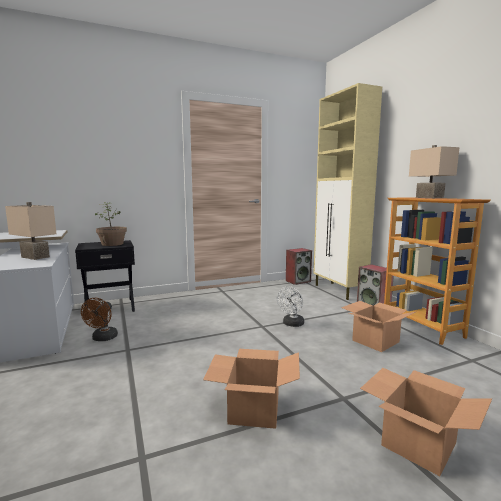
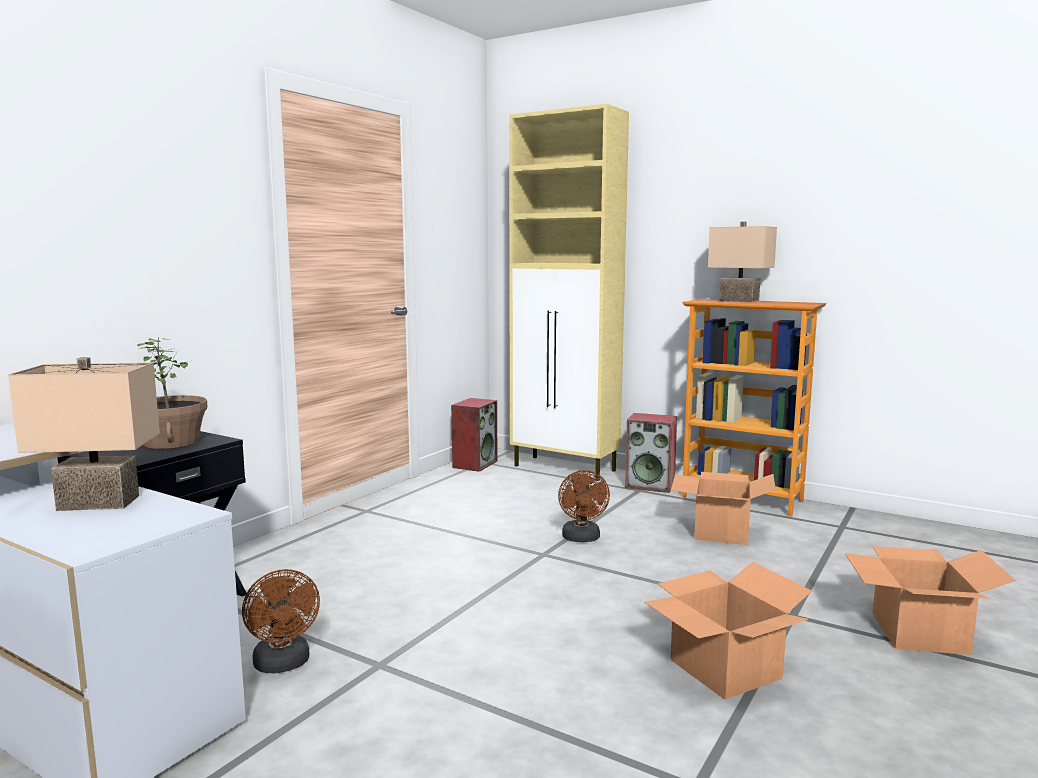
camera: 35 degrees left, 0 degrees up
(292, 324) = (582, 539): white fan -> brown fan

